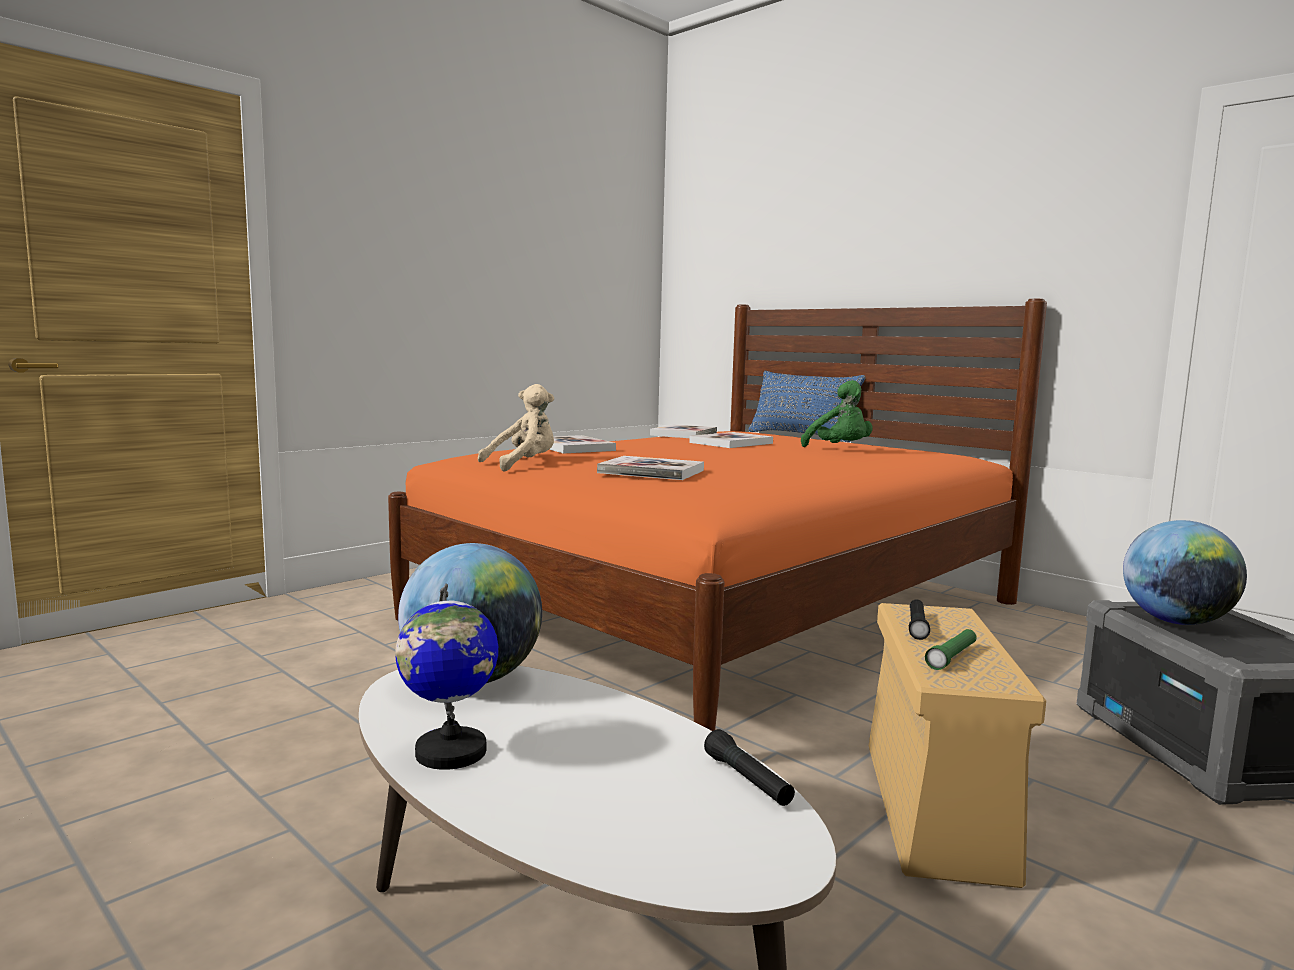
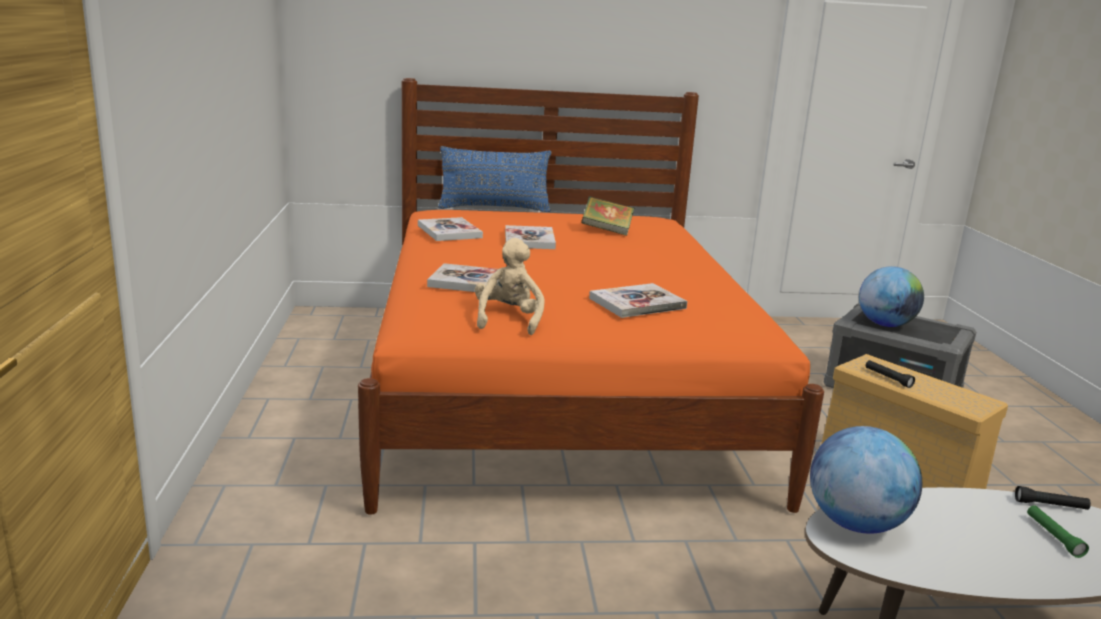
camera: 50 degrees left, 10 degrees up
(450, 752) = (976, 569): globe -> none
(840, 449) = (606, 231): green plush toy -> book
(952, 657) = (943, 394): green flashlight -> green flashlight (1053, 536)

